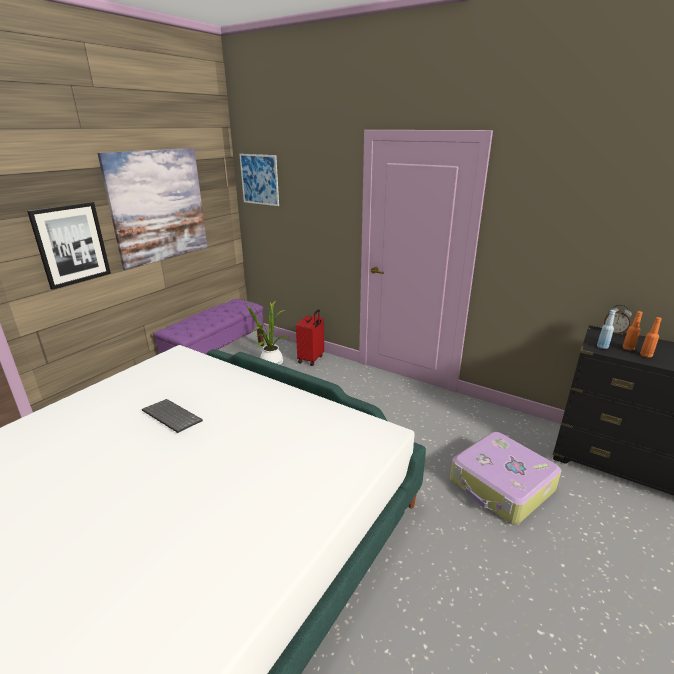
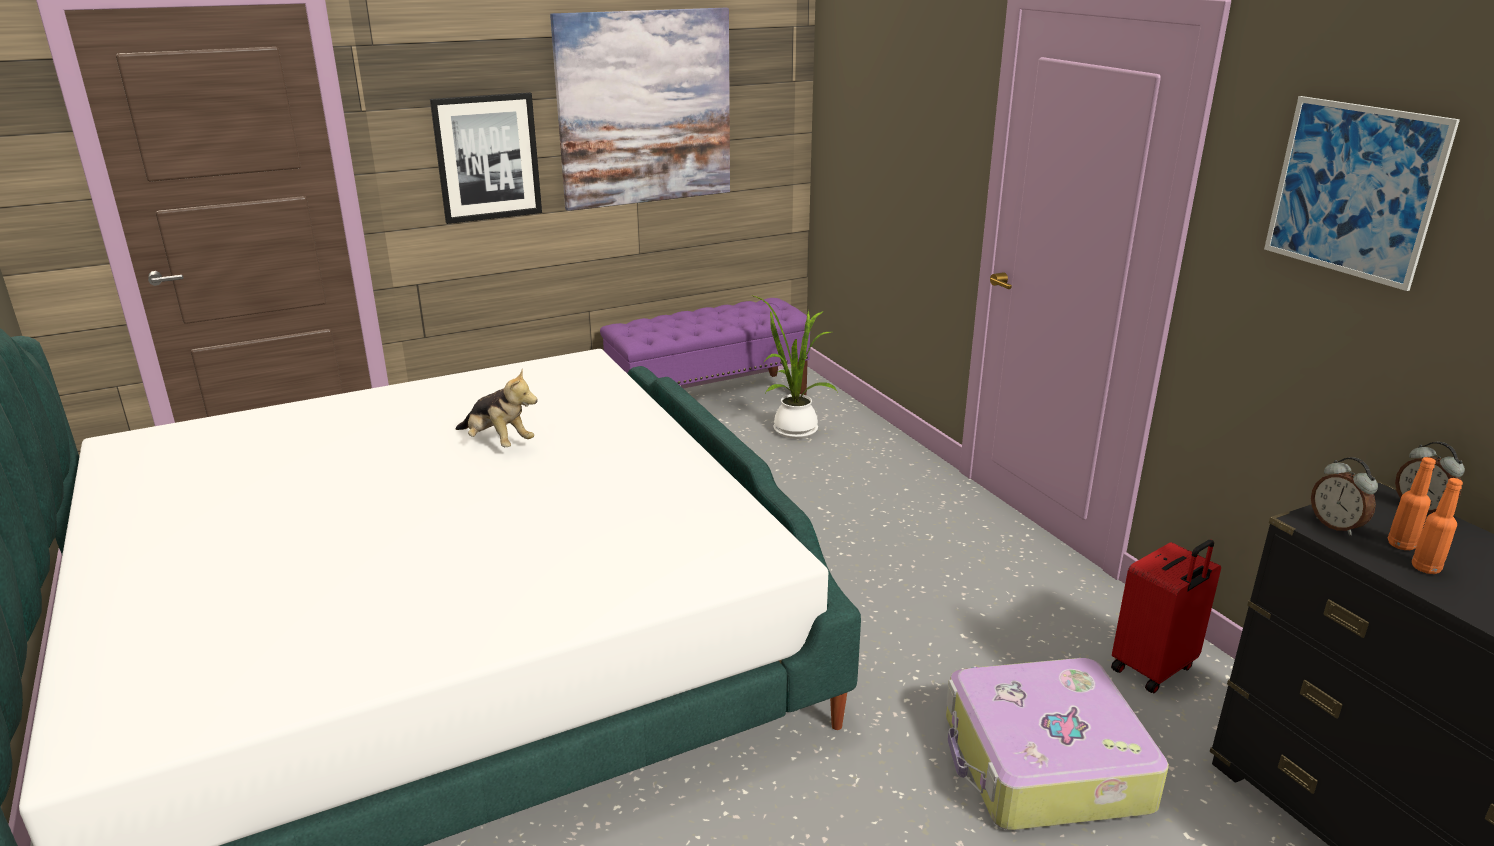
camera: 30 degrees right, 0 degrees up
(170, 417) = (497, 442): keyboard -> plush toy
(259, 179) = (845, 72): picture -> picture (1353, 190)
(311, 359) = (872, 443): red suitcase -> red suitcase (1154, 669)
(602, 347) = (1336, 525): blue bottle -> alarm clock

